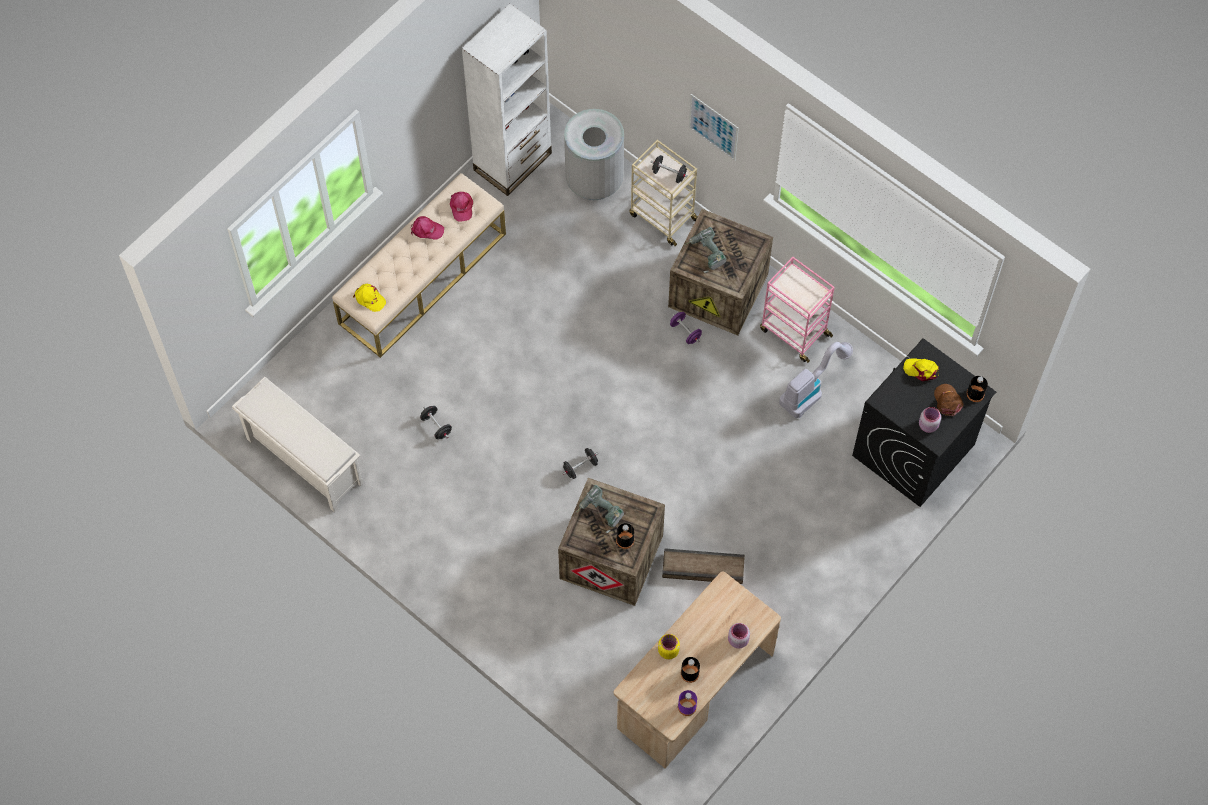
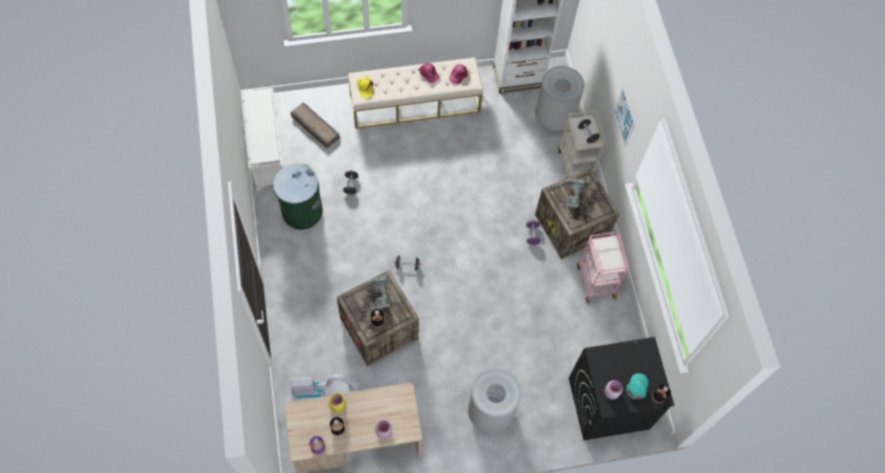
camera: 35 degrees right, 0 degrees up
(408, 497) = (301, 211): none -> green trash can
(702, 567) = (424, 374): crate -> crate (315, 126)
(803, 552) = (490, 412): none -> grey trash can
(811, 390) = (577, 321): vacuum cleaner -> vacuum cleaner (321, 392)
(921, 370) = (636, 355): yellow cap -> none
(947, 401) = (637, 387): brown cap -> turquoise cap

